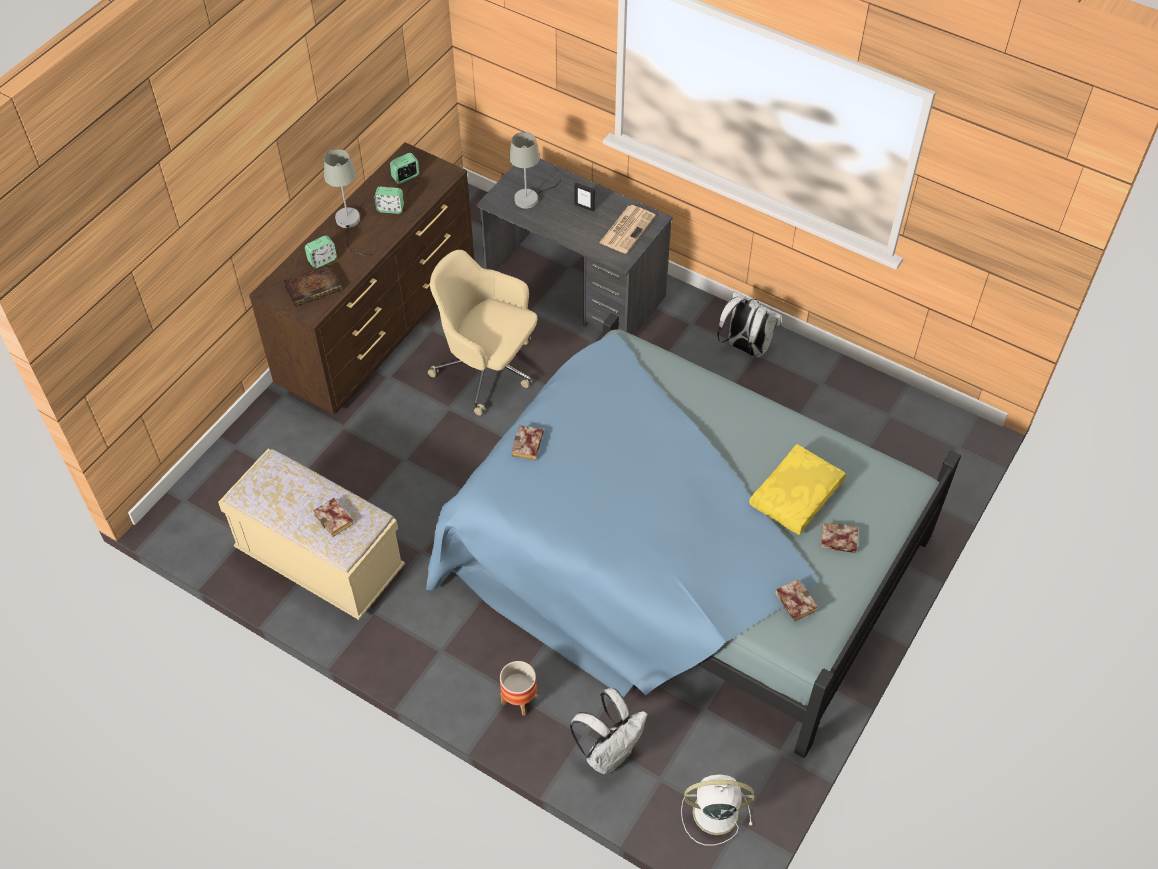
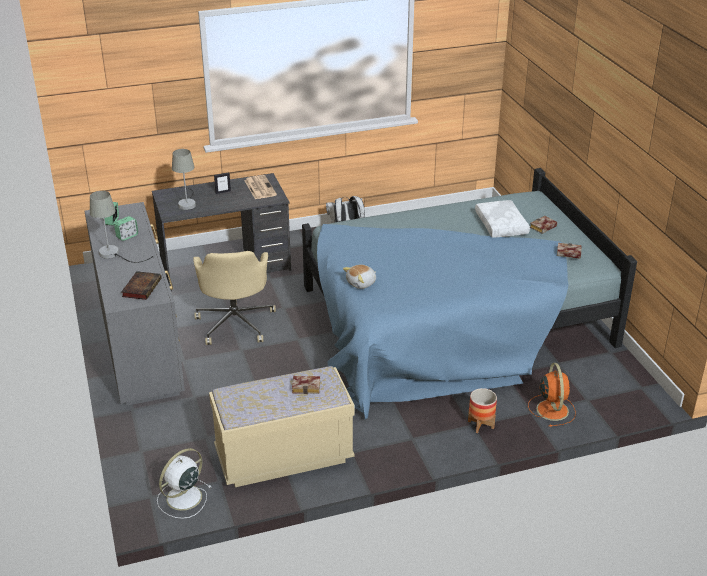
camera: 50 degrees left, 20 degrees down
(322, 260) = (125, 275): alarm clock -> none
(380, 326) = (140, 345): brown dresser -> grey dresser
(488, 370) = (235, 322): beige office chair -> beige office chair turned 75 degrees counterclockwise
(528, 446) = (361, 283): book -> plush toy
(609, 752) = (552, 409): white backpack -> orange fan
(713, 812) = (626, 392): white fan -> white fan (183, 498)
(797, 497) = (502, 225): yellow pillow -> white pillow

